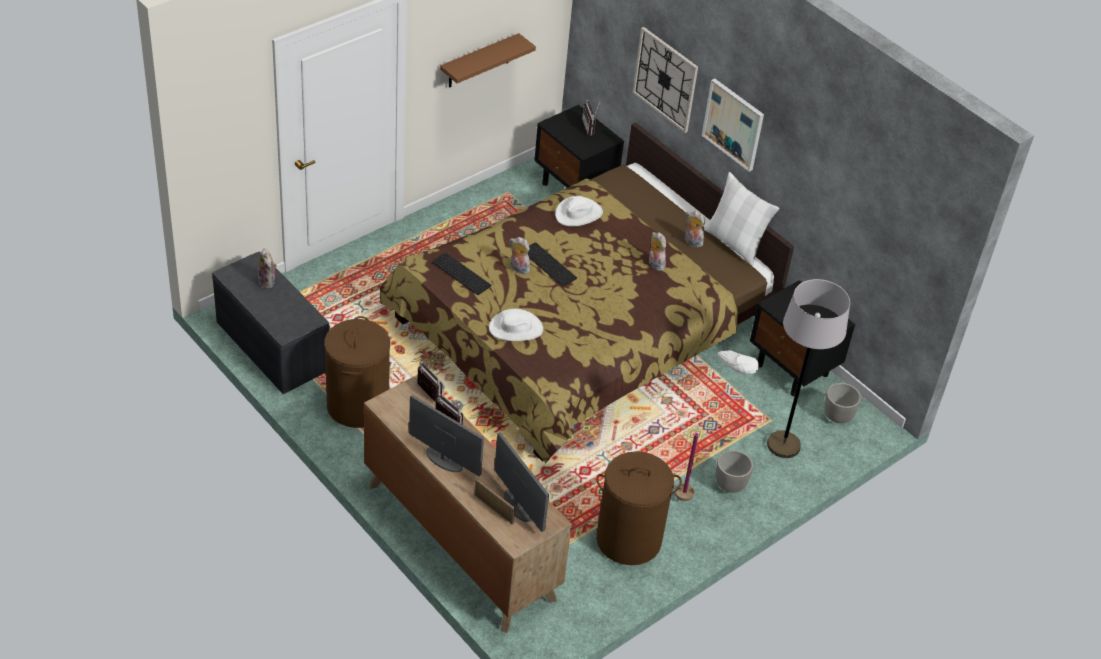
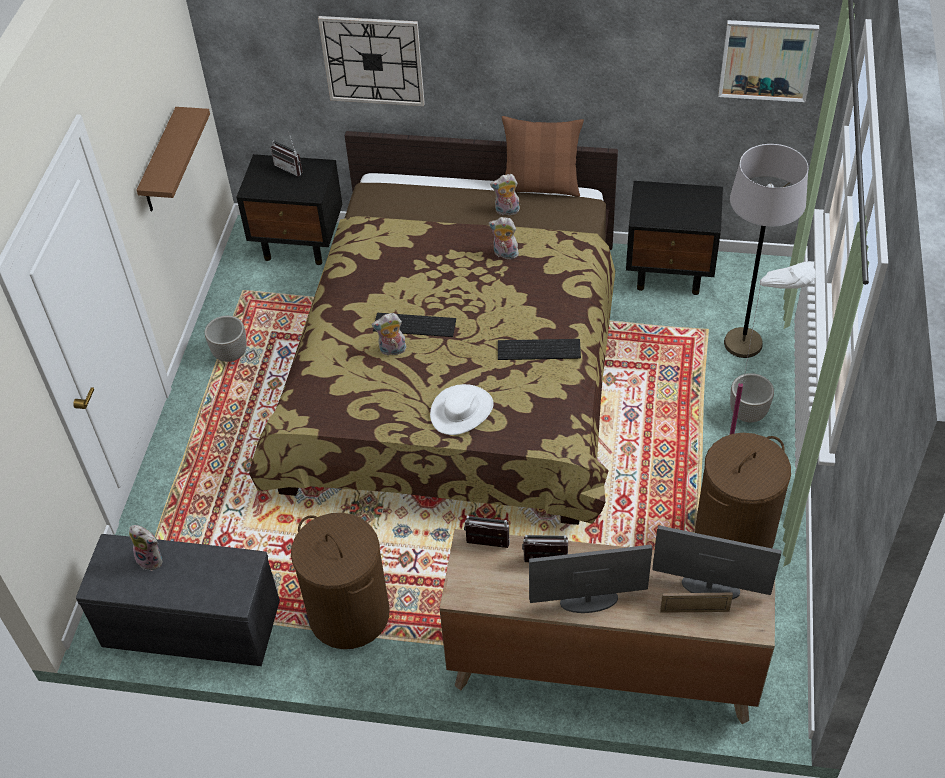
camera: 35 degrees left, 5 degrees up
(462, 274) = (347, 395): keyboard -> keyboard (539, 348)
(578, 213) = (380, 256): white hat -> none
(733, 124) = (490, 60): picture -> picture (767, 60)
(734, 243) = (541, 186): white pillow -> brown pillow
(837, 417) = (750, 286): planter -> planter (230, 355)

